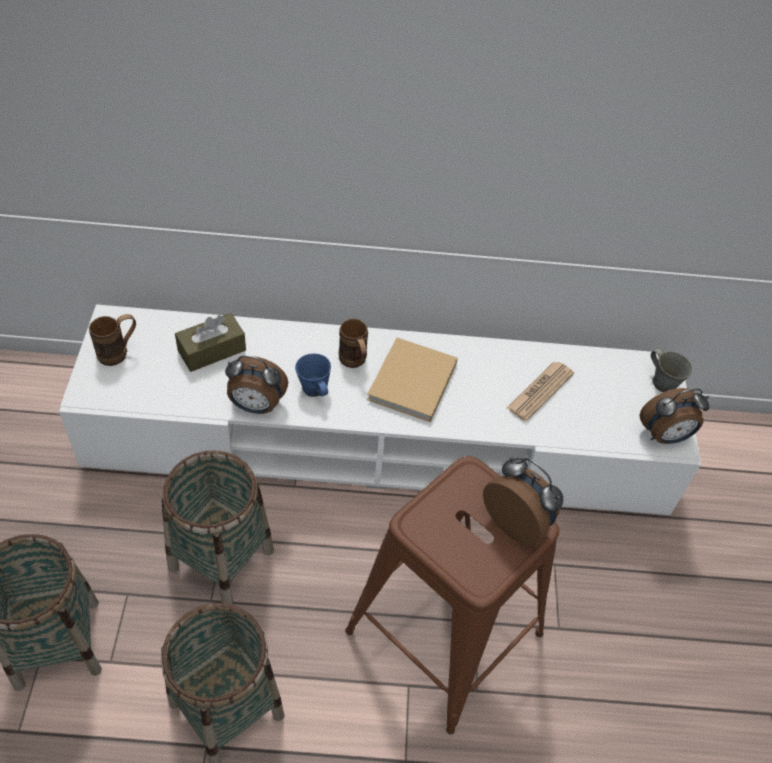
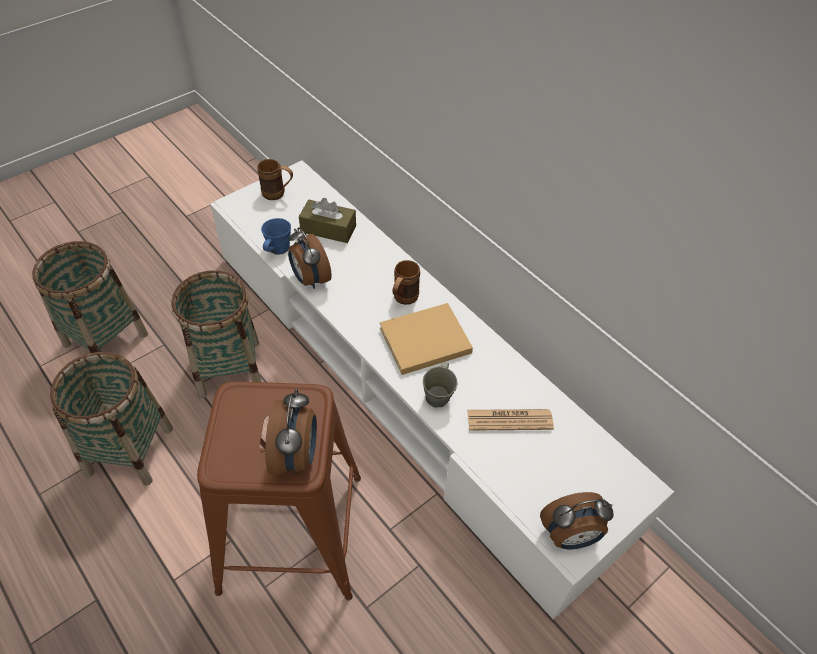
camera: 50 degrees right, 0 degrees up
(314, 389) = (356, 296): blue mug -> blue mug (278, 249)
(663, 382) = (626, 498): grey mug -> grey mug (438, 396)
(664, 436) = (570, 536): alarm clock -> alarm clock turned 45 degrees counterclockwise

